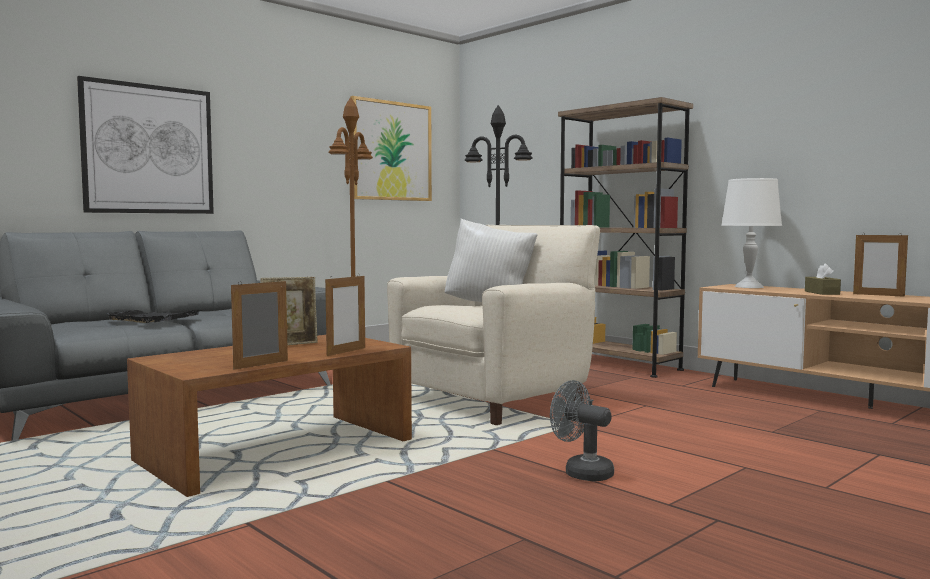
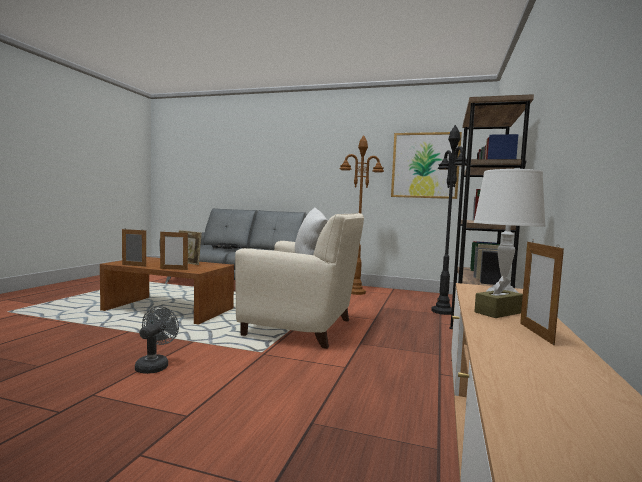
camera: 60 degrees right, 0 degrees up
(148, 149) = (279, 173): picture -> none

